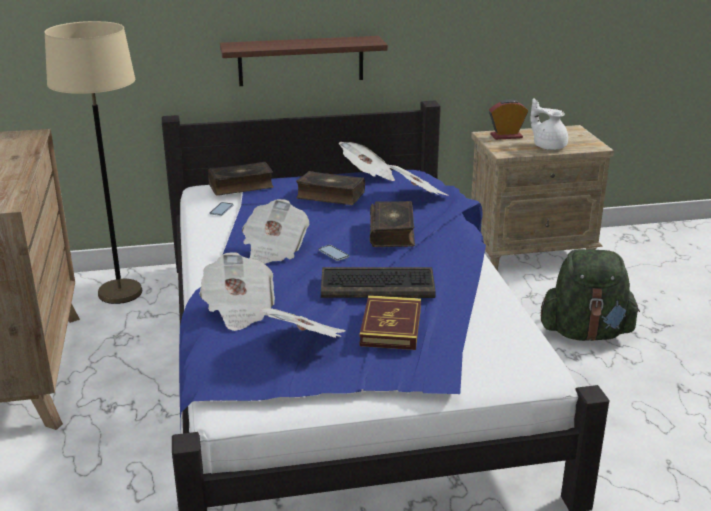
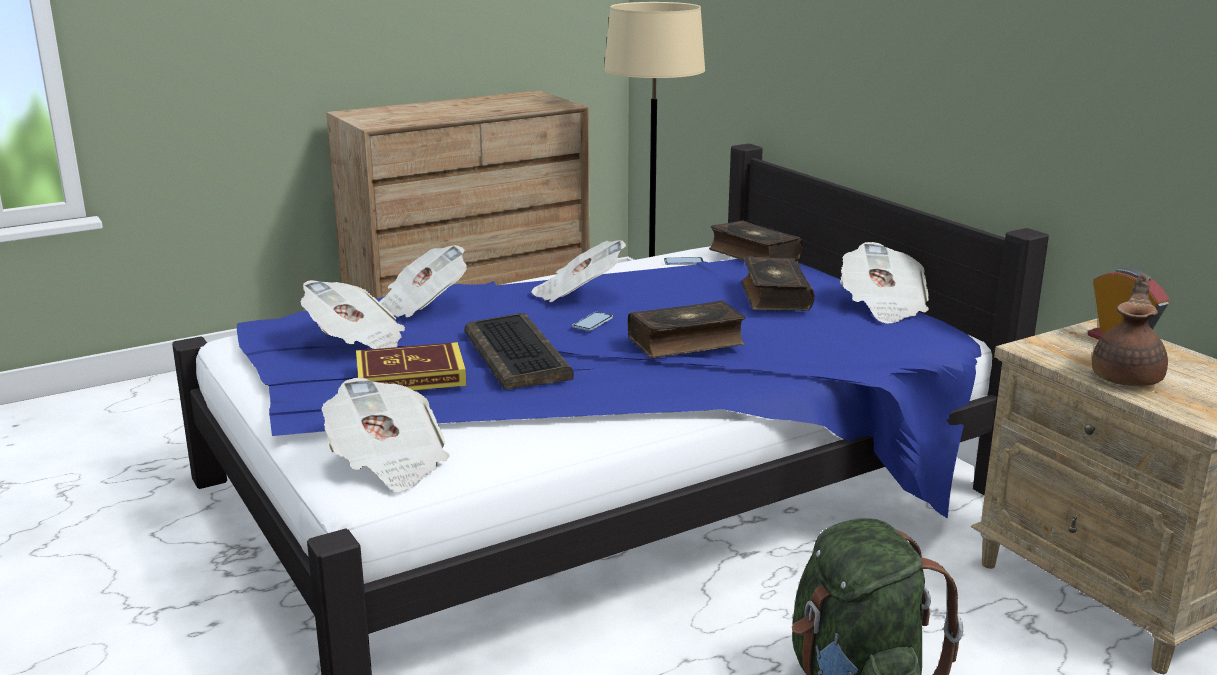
camera: 70 degrees right, 5 degrees down
(301, 61) = (892, 111): shelf -> none
(418, 196) = (842, 342): newspaper -> newspaper (388, 463)
(548, 146) = (1127, 377): white teapot -> brown teapot

